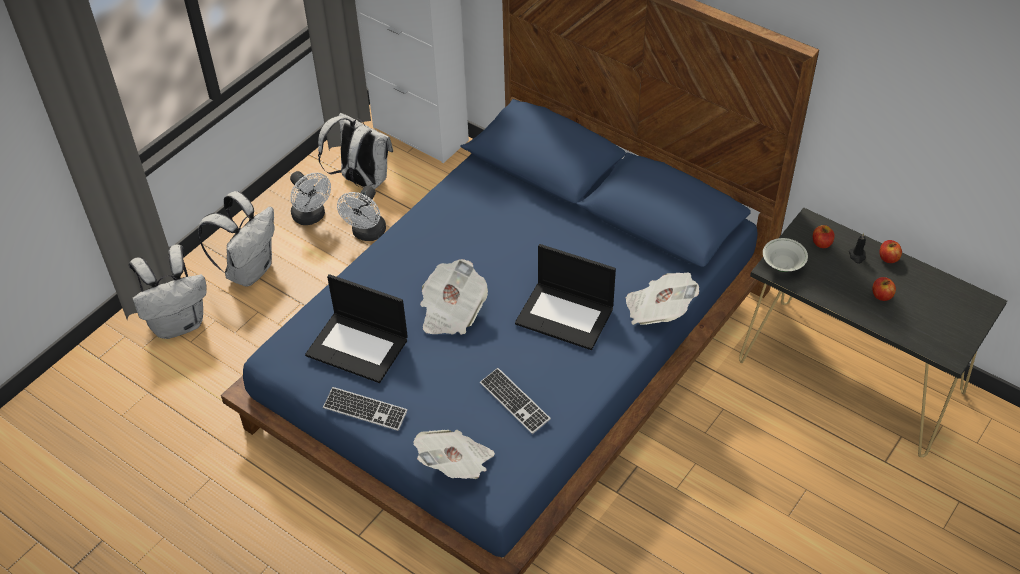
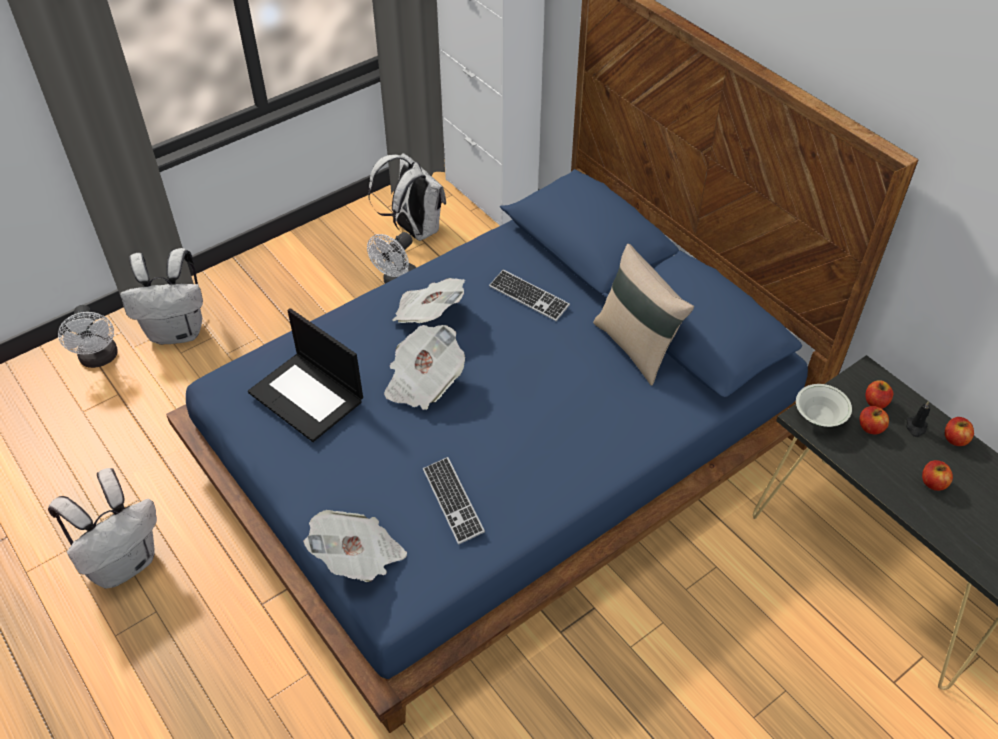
camera: 15 degrees right, 0 degrees up
(249, 270) = (267, 294): white backpack -> white backpack (124, 562)
(311, 217) = (349, 255): white fan -> white fan (99, 359)
(365, 410) = (286, 469): keyboard -> keyboard (529, 297)
(566, 315) = (548, 416): laptop -> none
(616, 242) = (636, 346): none -> beige pillow
(658, 310) = (657, 436): newspaper -> newspaper (428, 314)
(823, 264) = (870, 428): none -> apple

